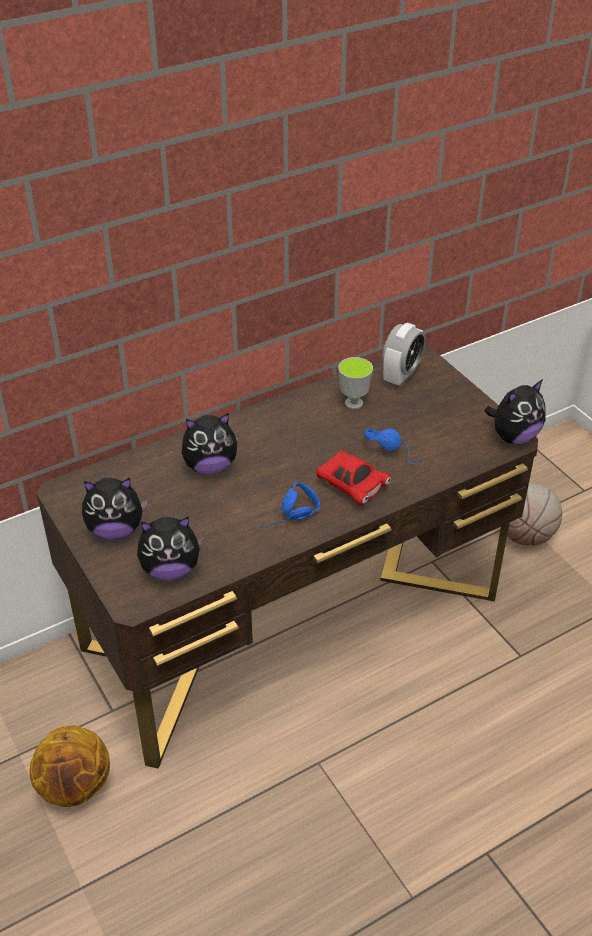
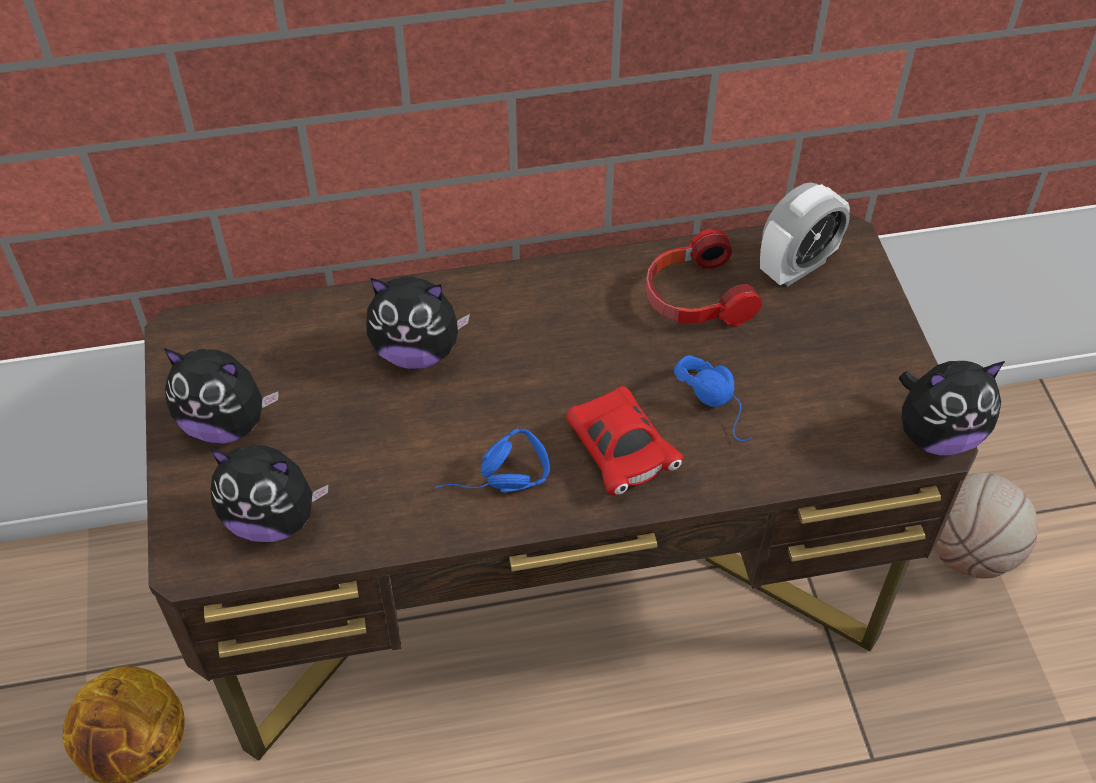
camera: 20 degrees right, 10 degrees up
(354, 403) = (695, 297): cup -> headphones

